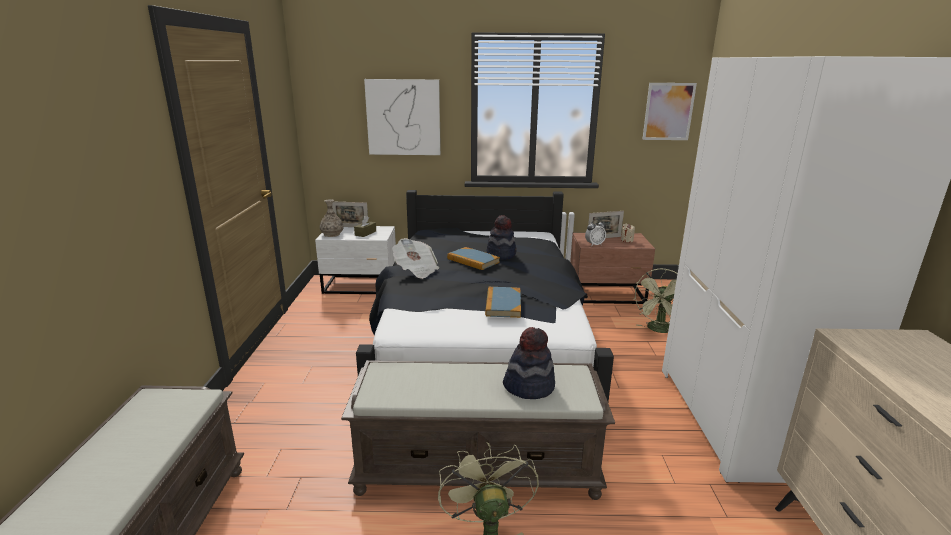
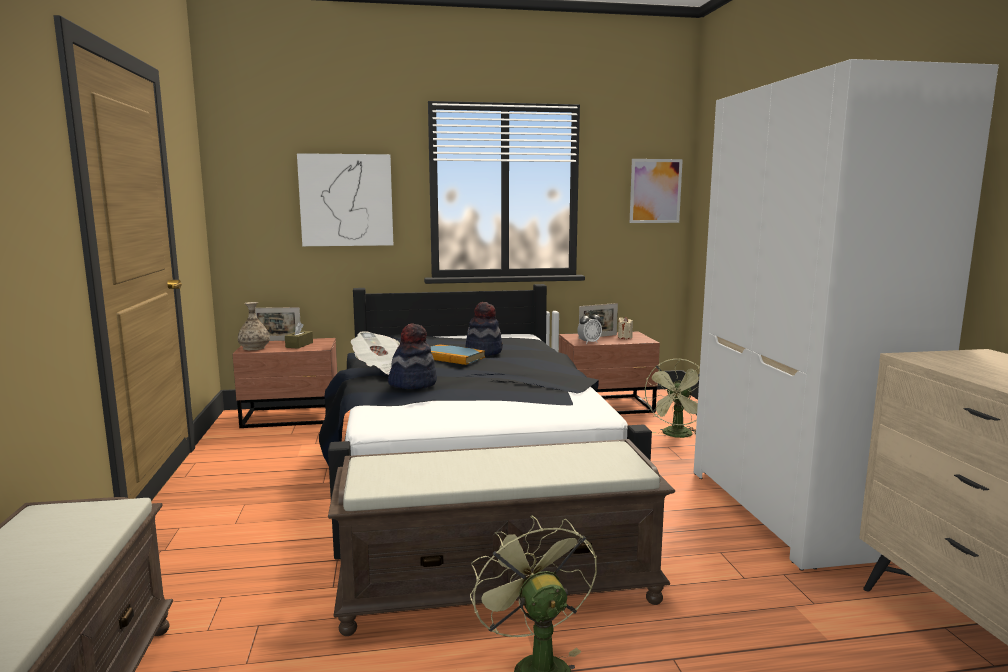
camera: 10 degrees left, 10 degrees down
(361, 286) = (292, 417): white nightstand -> brown nightstand
(503, 304) = (504, 392): book -> none
(529, 386) = (563, 463): hat -> hat (413, 383)

